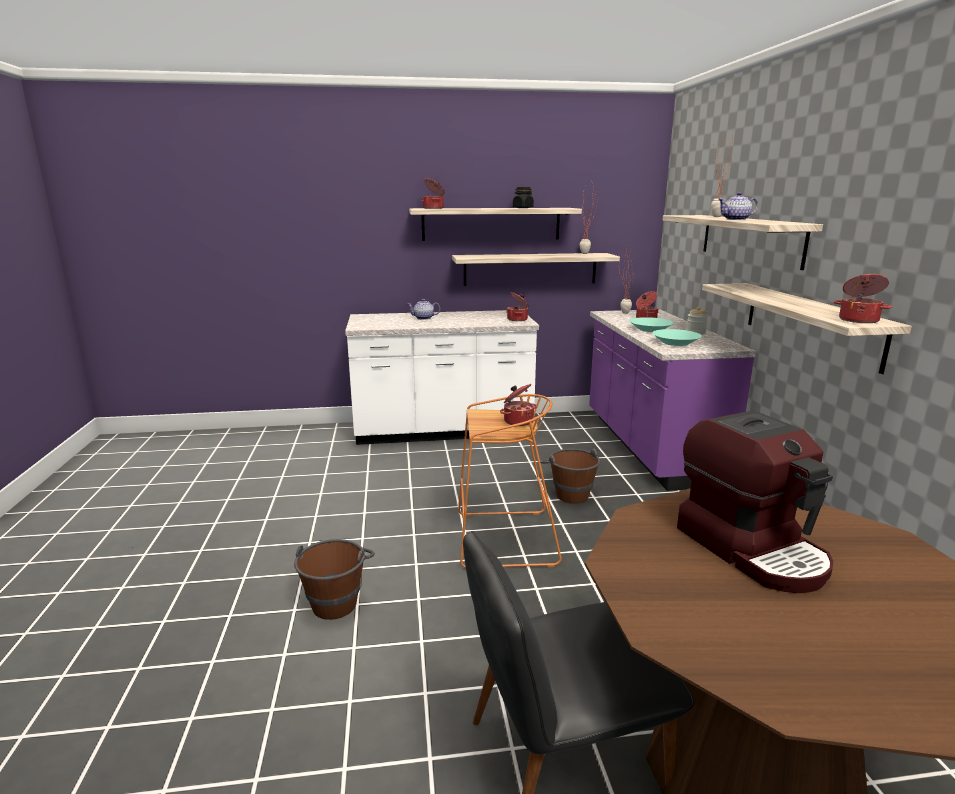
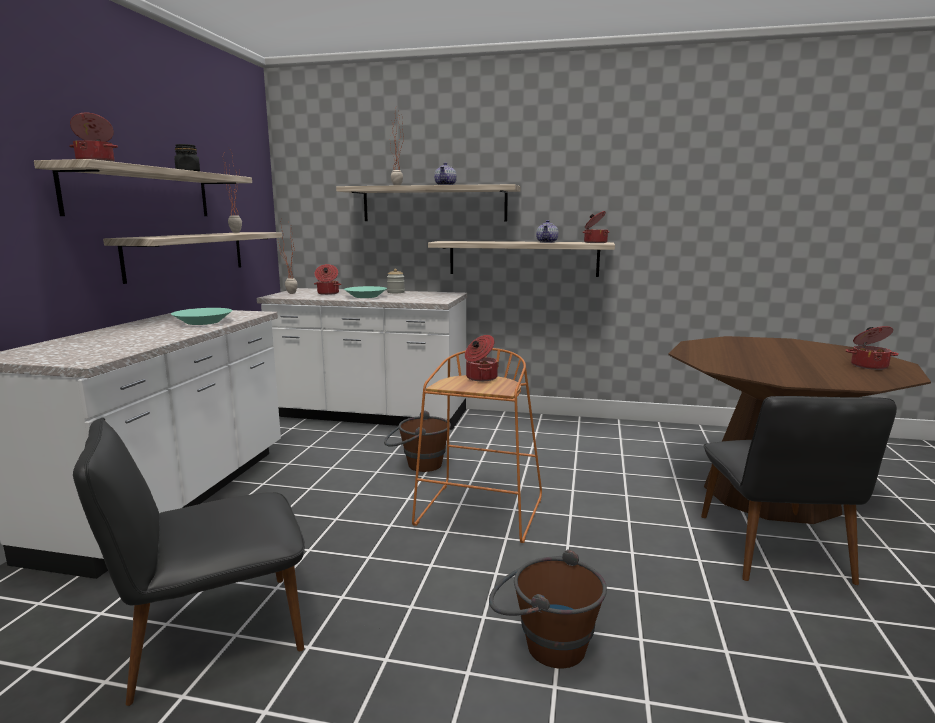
camera: 70 degrees left, 5 degrees down
(320, 488) = (215, 633): none -> black chair
(424, 318) = (125, 335): teapot -> teapot (547, 242)
(518, 319) = (236, 313): cooking pot -> cooking pot (869, 366)
(649, 447) = (370, 415): purple counter -> white counter
(675, 342) = (419, 298): turquoise bowl -> turquoise bowl (203, 322)
(752, 548) = (754, 357): coffee machine -> none

